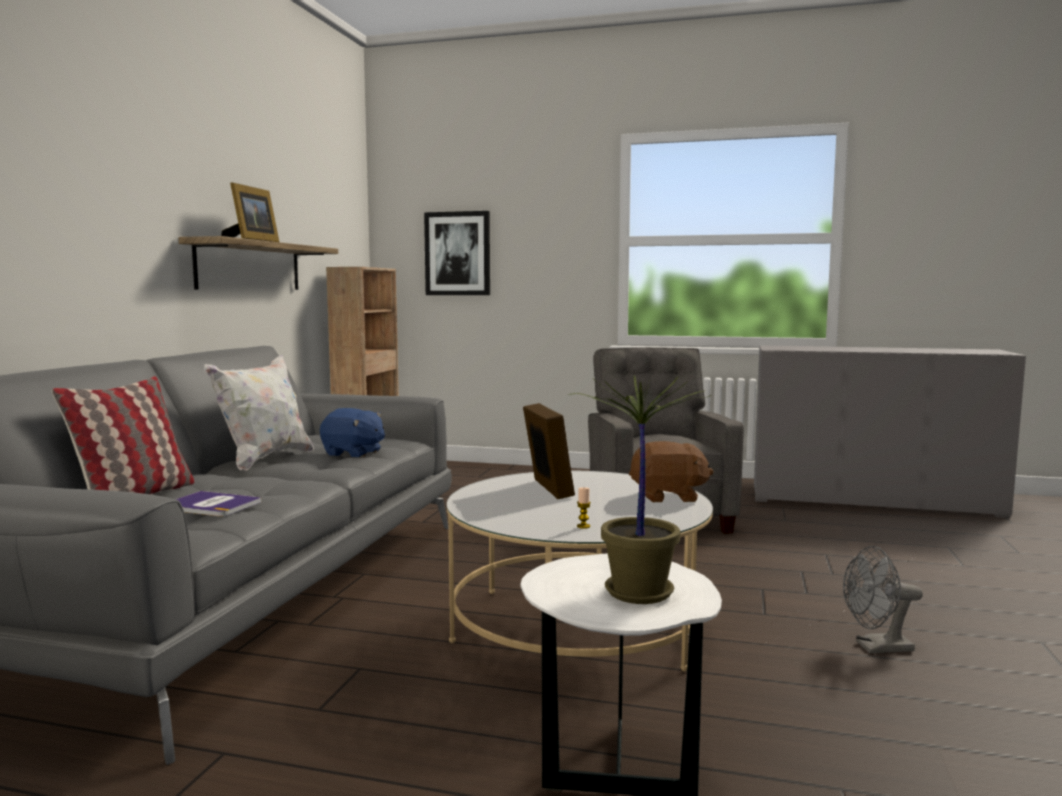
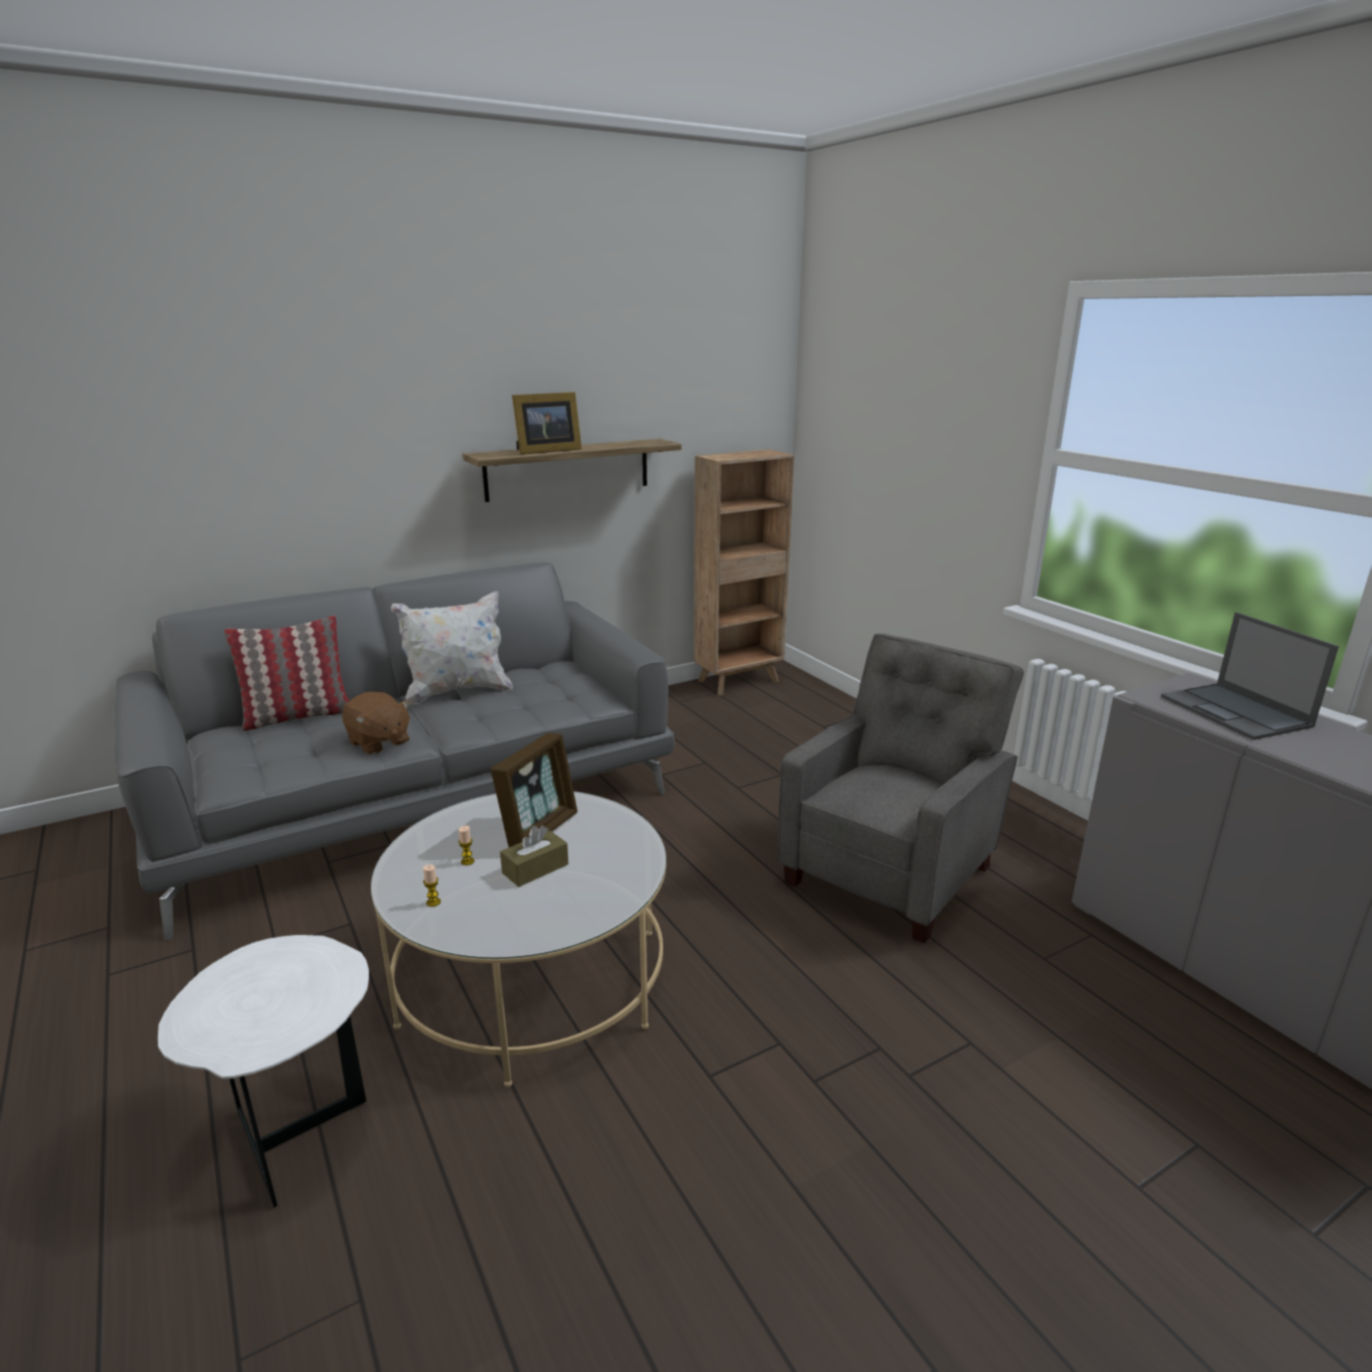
camera: 45 degrees right, 15 degrees up
(211, 505) = (302, 748): book -> none
(353, 453) = (525, 705): blue plush toy -> none
(458, 253) = (868, 440): picture -> none
(546, 509) = (467, 861): none -> candle
(598, 499) = (535, 868): none -> brown tissue box
(636, 591) = (257, 1011): potted plant -> none
(668, 497) = (596, 899): brown plush toy -> brown plush toy (378, 742)
(813, 348) = (1236, 712): none -> laptop
(876, 648) = (718, 1203): grey fan -> none

